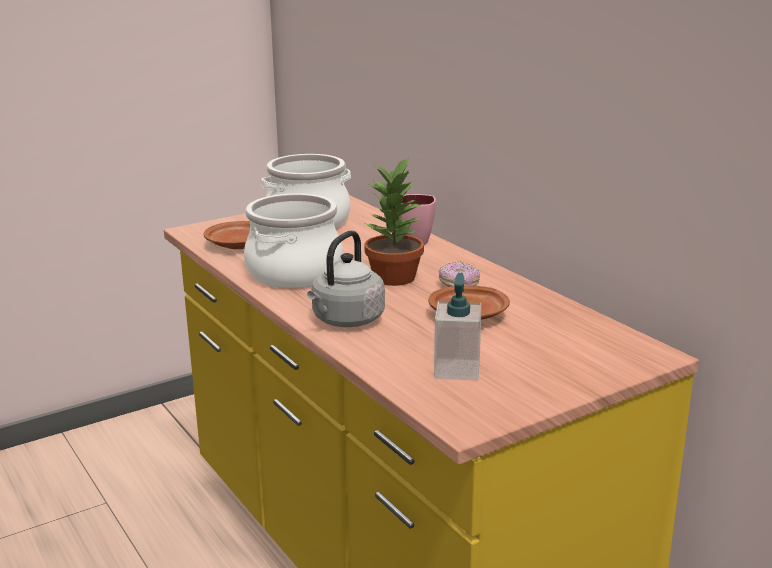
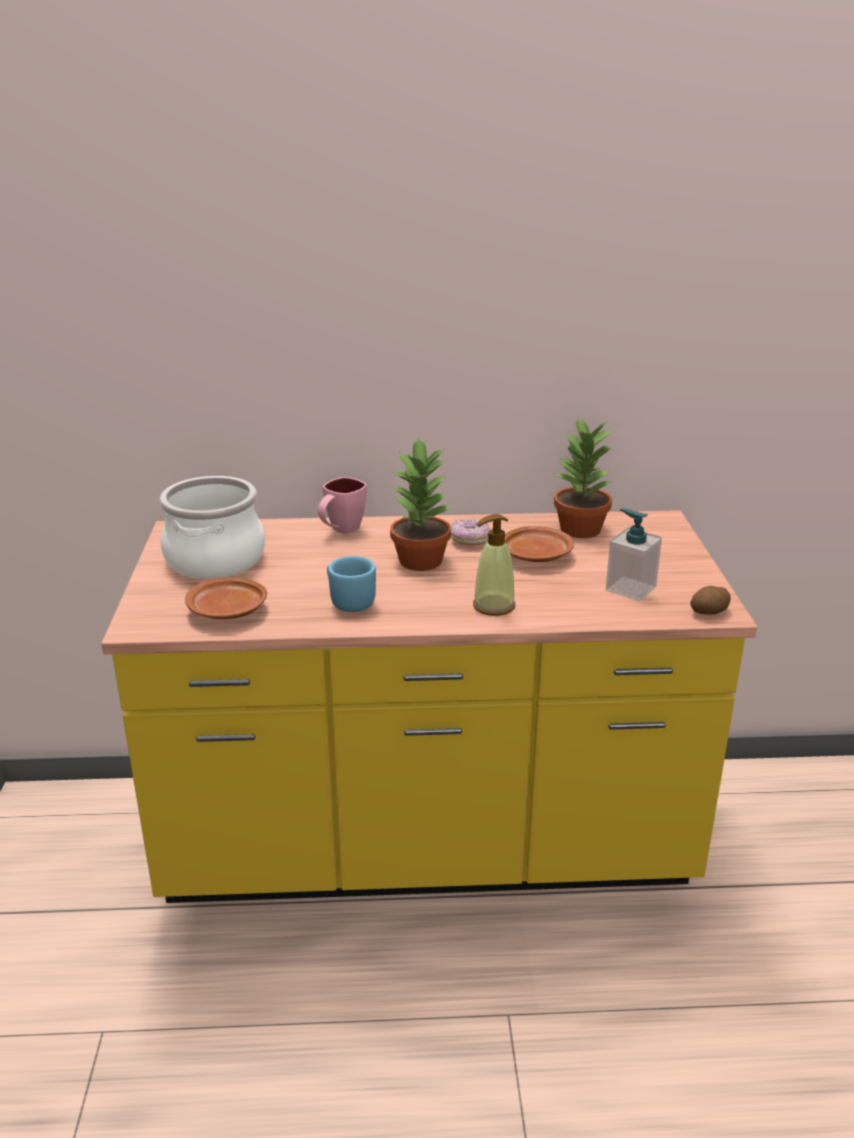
camera: 60 degrees left, 5 degrees up
(293, 273) = (349, 601): cooking pot -> blue mug
(346, 321) = (493, 606): grey kettle -> soap dispenser
(456, 418) = (709, 612): none -> potato
(557, 322) = (580, 530): none -> potted plant

